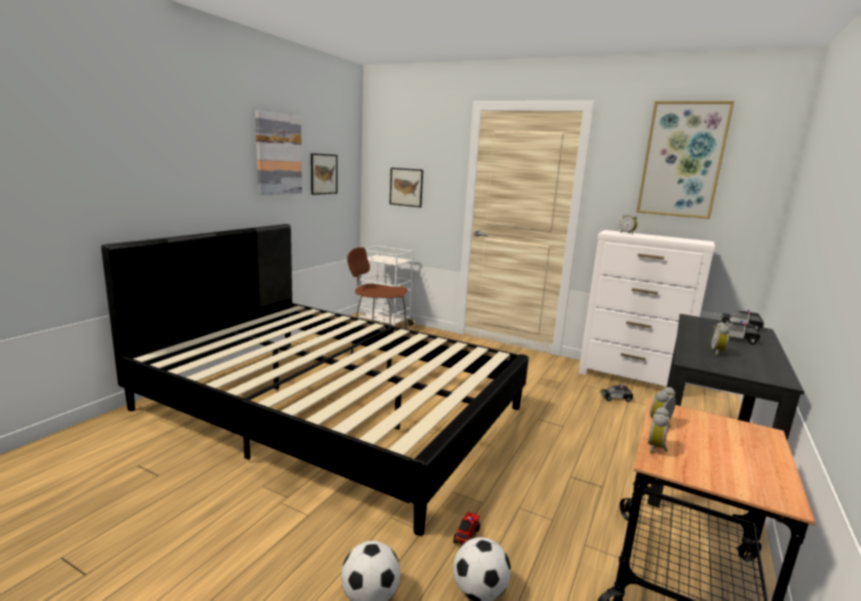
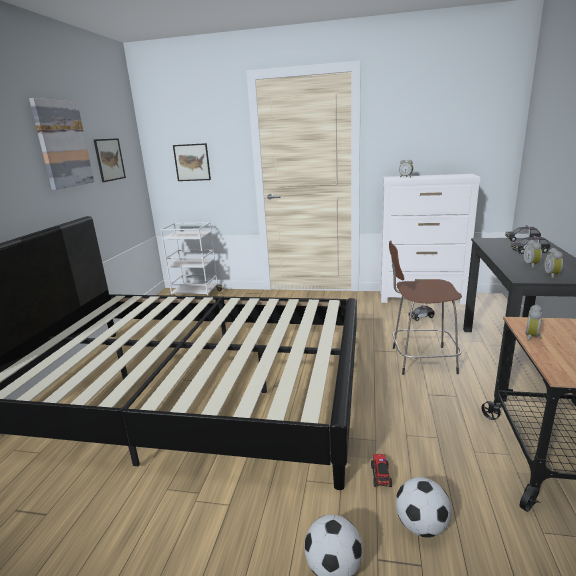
camera: 15 degrees left, 5 degrees up
(378, 350) = (204, 321): brown stool -> brown stool (420, 360)
(657, 448) = (550, 361): alarm clock -> alarm clock (552, 276)
(682, 160) = (440, 107): picture -> none

